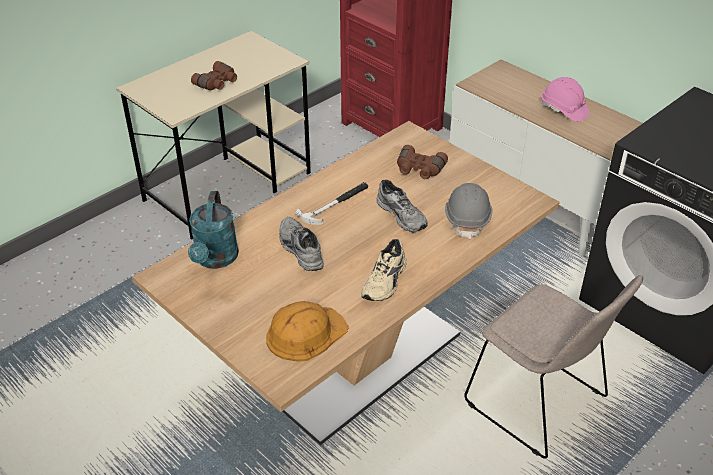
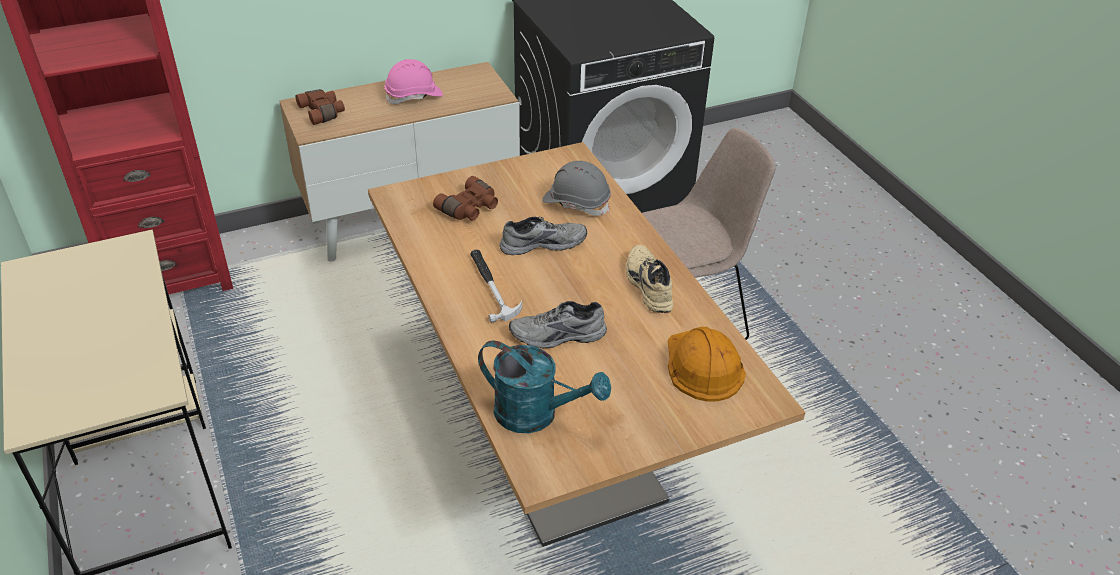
camera: 70 degrees left, 0 degrees up
(217, 83) = (118, 328): brown binoculars -> brown binoculars (323, 112)
(386, 281) = (646, 285): beige shoe -> beige shoe turned 150 degrees counterclockwise

